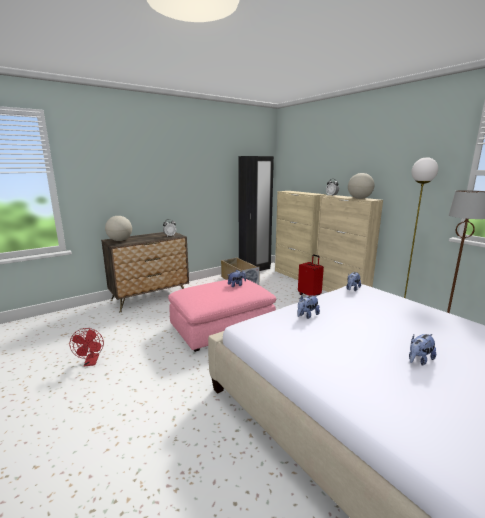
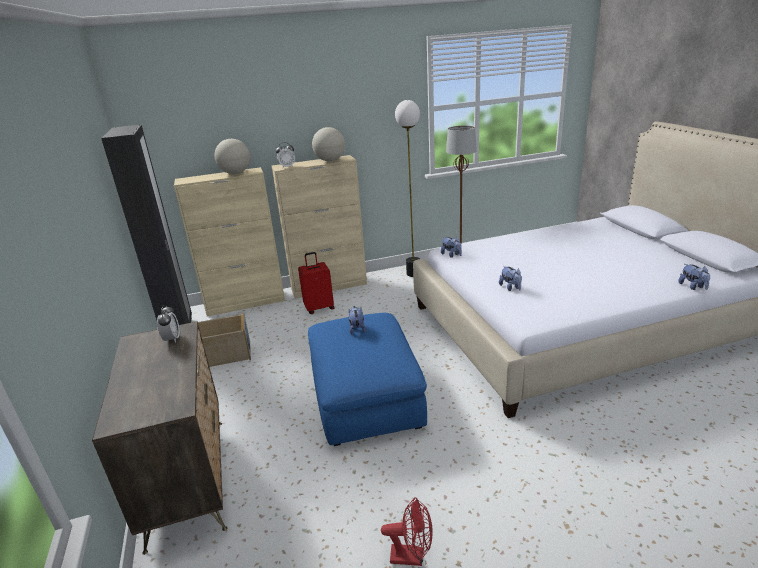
camera: 70 degrees left, 10 degrees up
(120, 240) = (141, 405): globe -> globe (235, 173)
(222, 327) = (365, 395): pink ottoman -> blue ottoman
(419, 360) = (592, 262): plush toy -> plush toy (693, 287)

